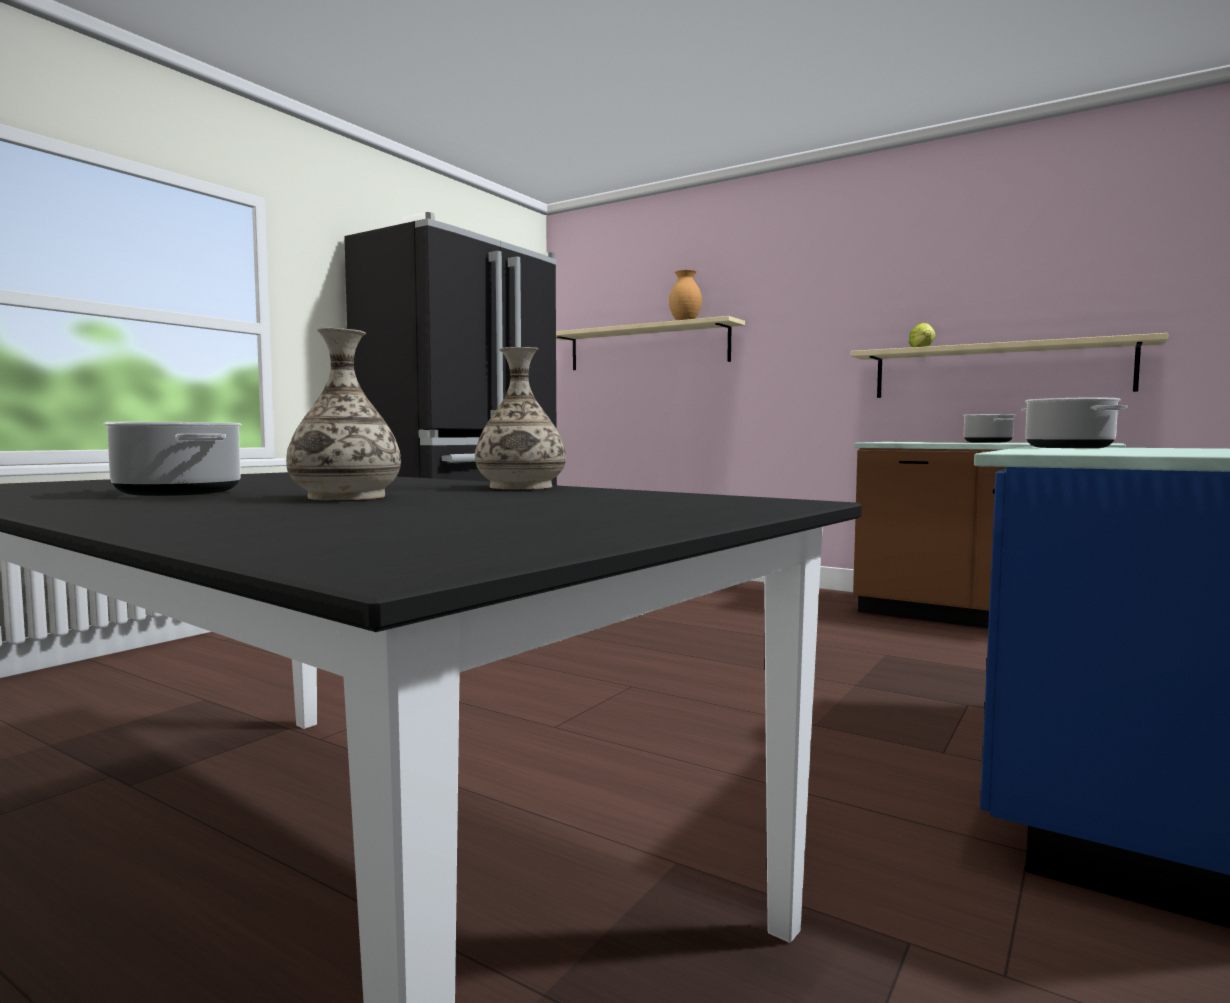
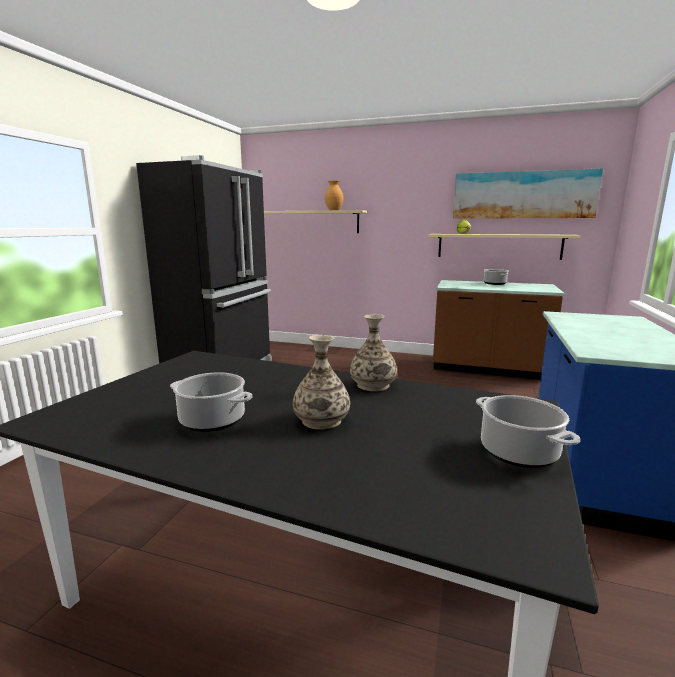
camera: 15 degrees left, 10 degrees up
(1042, 268) = (522, 195): none -> picture
(1067, 447) = (573, 320): cooking pot -> cooking pot (517, 452)

